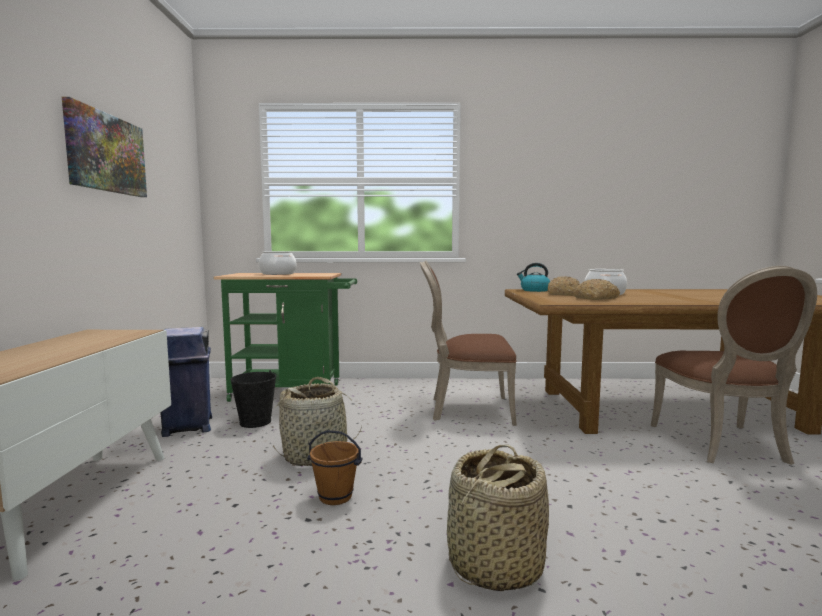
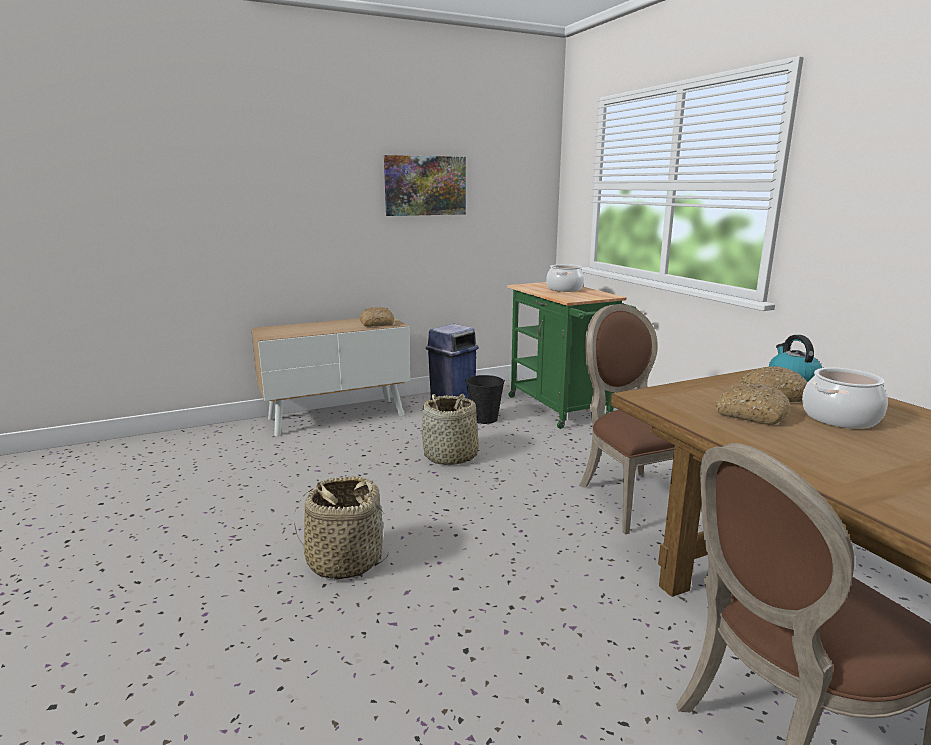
camera: 65 degrees right, 10 degrees up
(114, 335) = (377, 323): none -> bread
(335, 496) = (395, 481): brown bucket -> none

